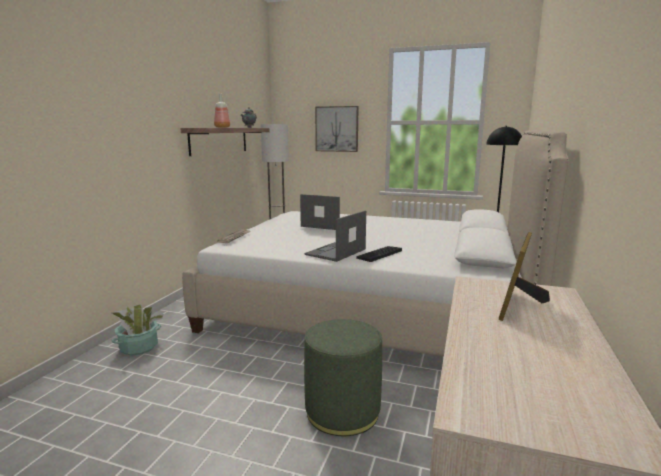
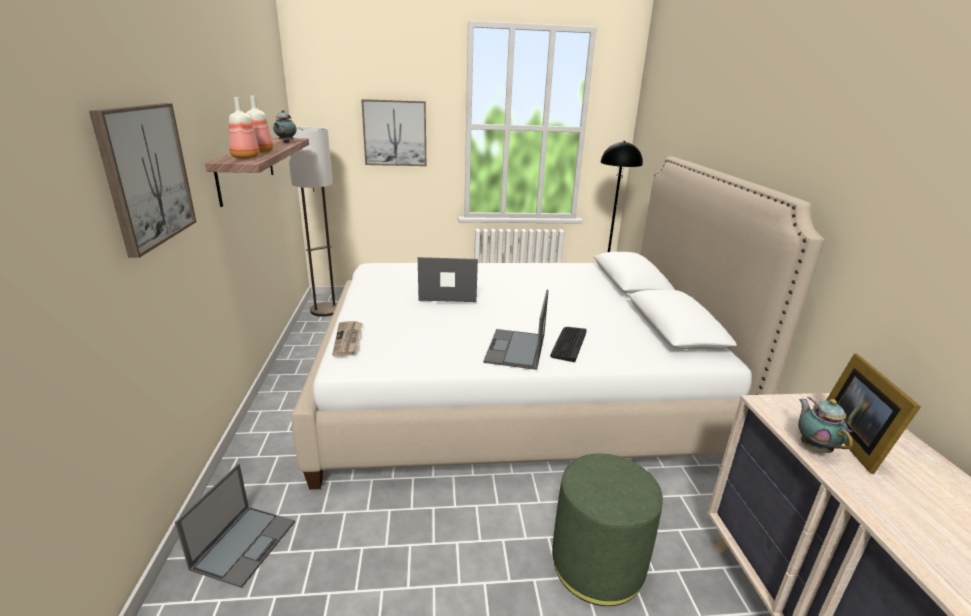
camera: 25 degrees left, 10 degrees up
(130, 122) = (146, 175): none -> picture
(138, 347) = (245, 543): potted plant -> laptop
(206, 127) = (245, 157): none -> bottle
(471, 303) = (813, 447): none -> teapot

